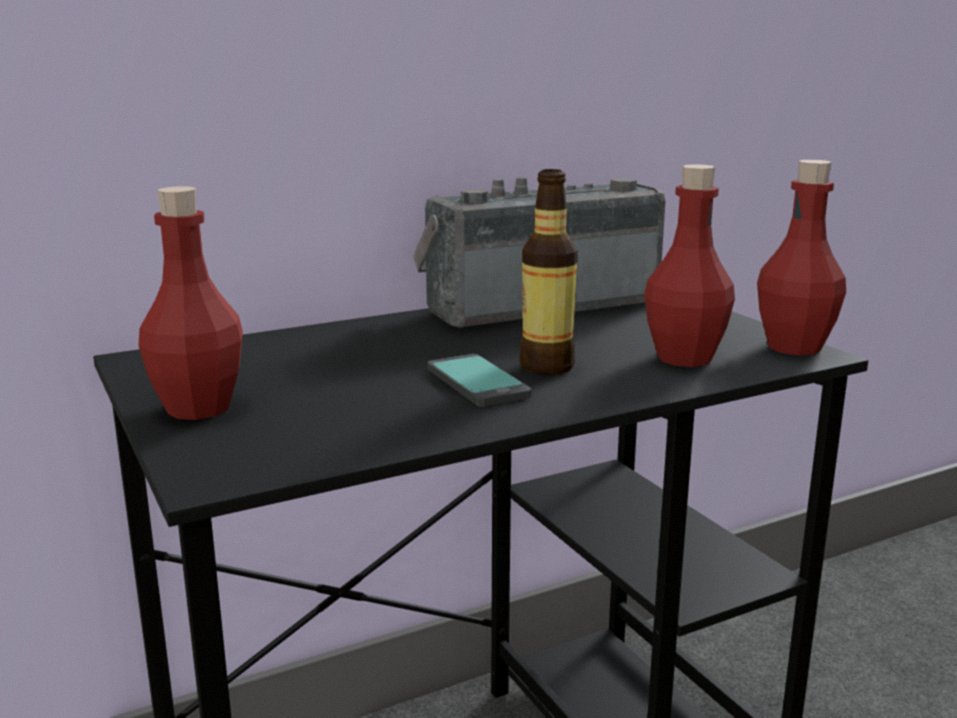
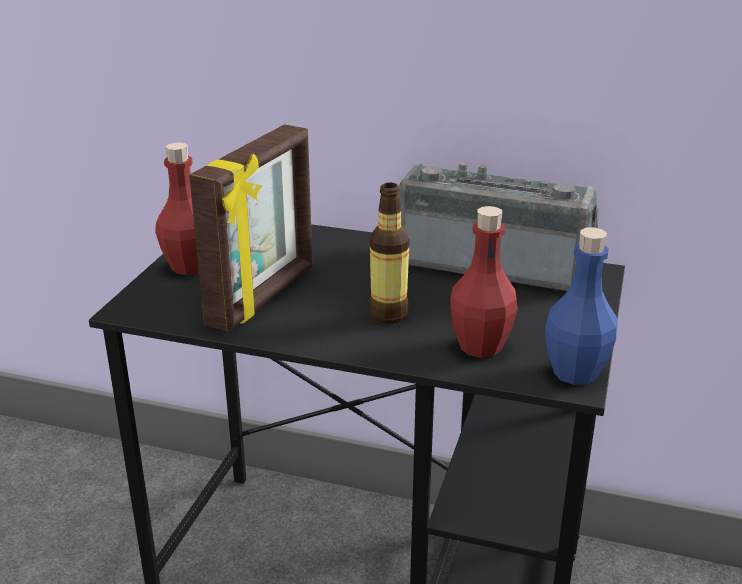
camera: 45 degrees right, 10 degrees up
(374, 399) = (264, 297): none -> picture frame
(478, 382) = (331, 309): phone -> none
(794, 347) = (575, 373): red bottle -> blue bottle

